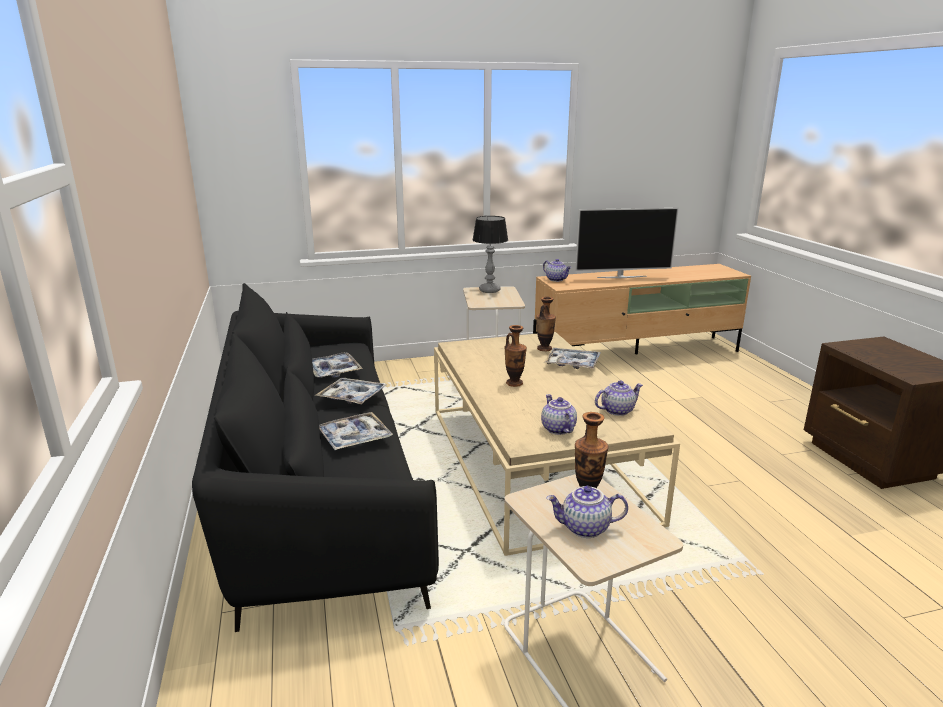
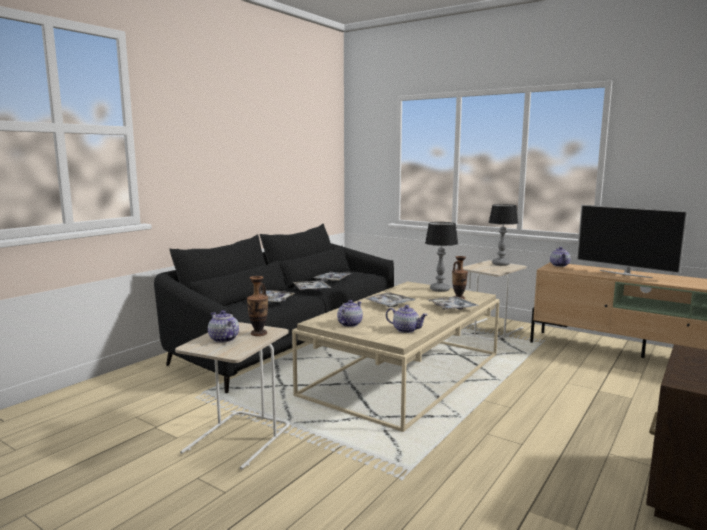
camera: 50 degrees right, 10 degrees down
(500, 343) = (439, 290): none -> table lamp
(514, 383) = (389, 304): vase -> tray

